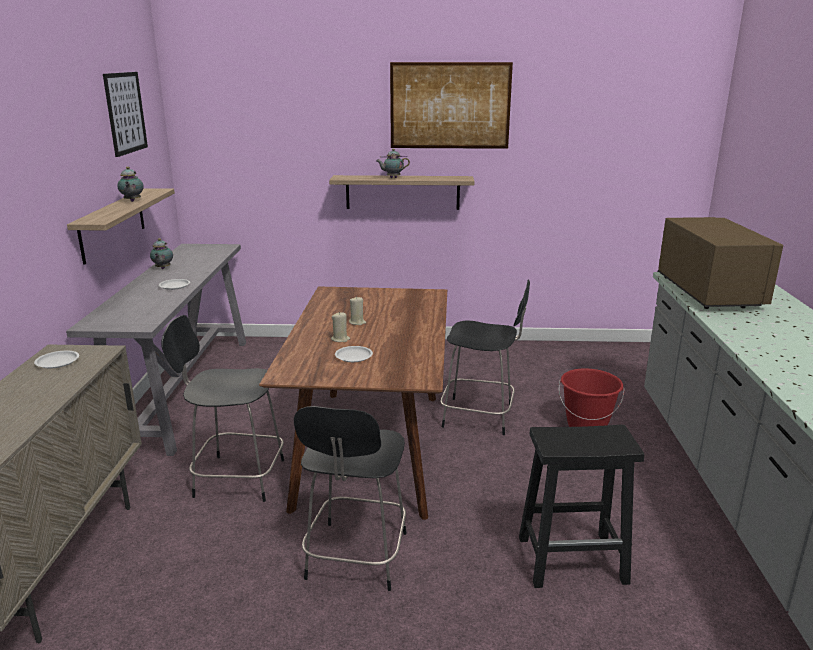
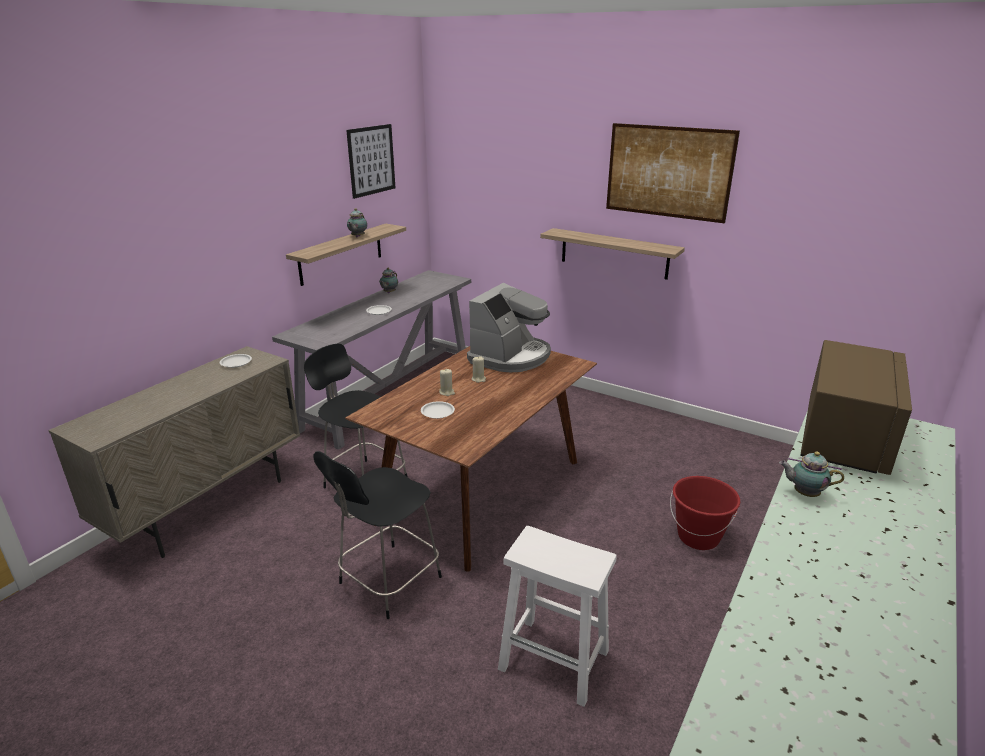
camera: 30 degrees right, 5 degrees up
(364, 299) = (510, 357): none -> coffee machine
(392, 178) = (600, 239): teapot -> teapot (804, 493)
(480, 416) = (602, 493): black chair -> none
(573, 559) = (555, 660): black stool -> white stool

